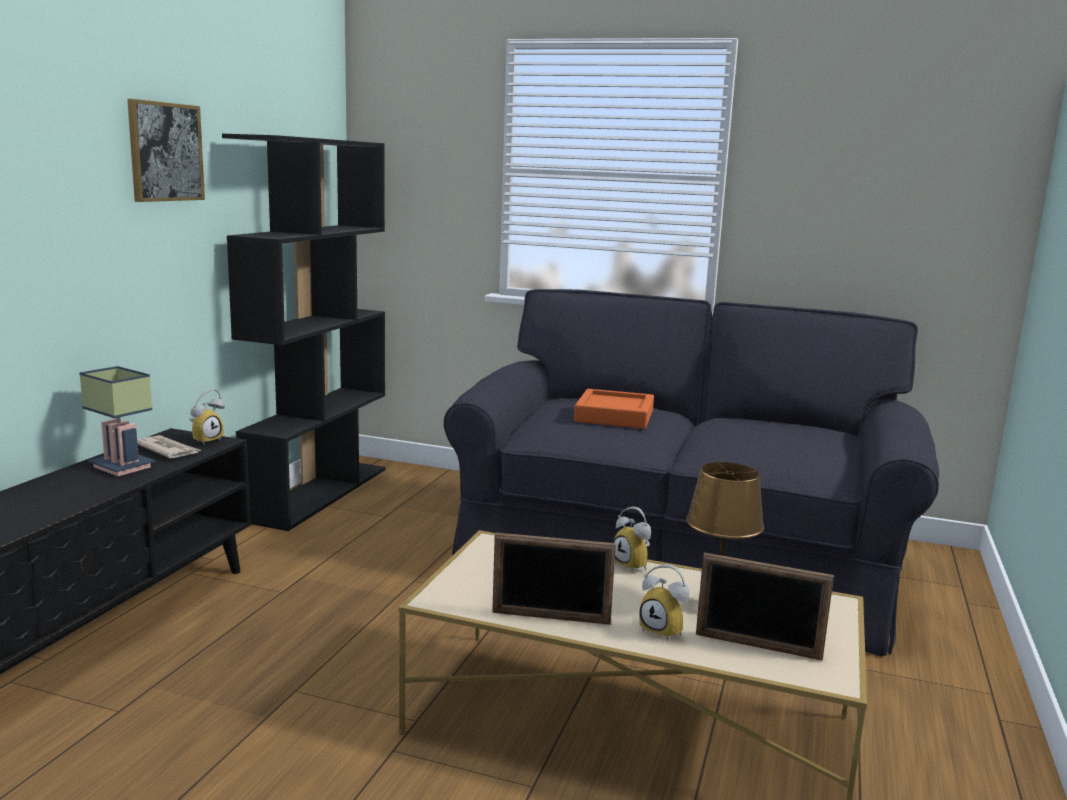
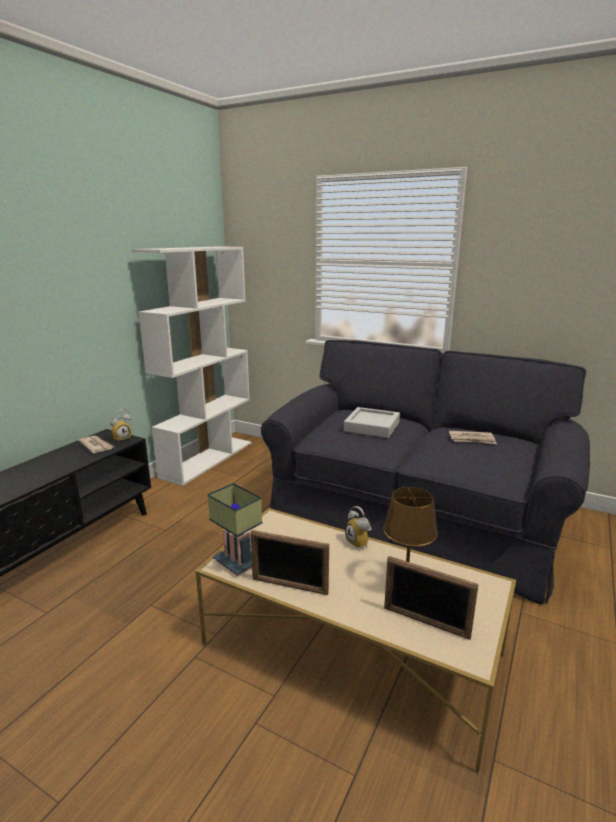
camera: 10 degrees right, 5 degrees up
(118, 467) = (62, 459): table lamp -> table lamp (235, 562)
(165, 152) = (92, 264): picture -> none
(318, 493) = (207, 459): black bookcase -> white bookcase
(614, 416) = (372, 427): orange tray -> grey tray
(665, 630) = (363, 603): alarm clock -> none
(766, 429) = (472, 439): none -> newspaper

